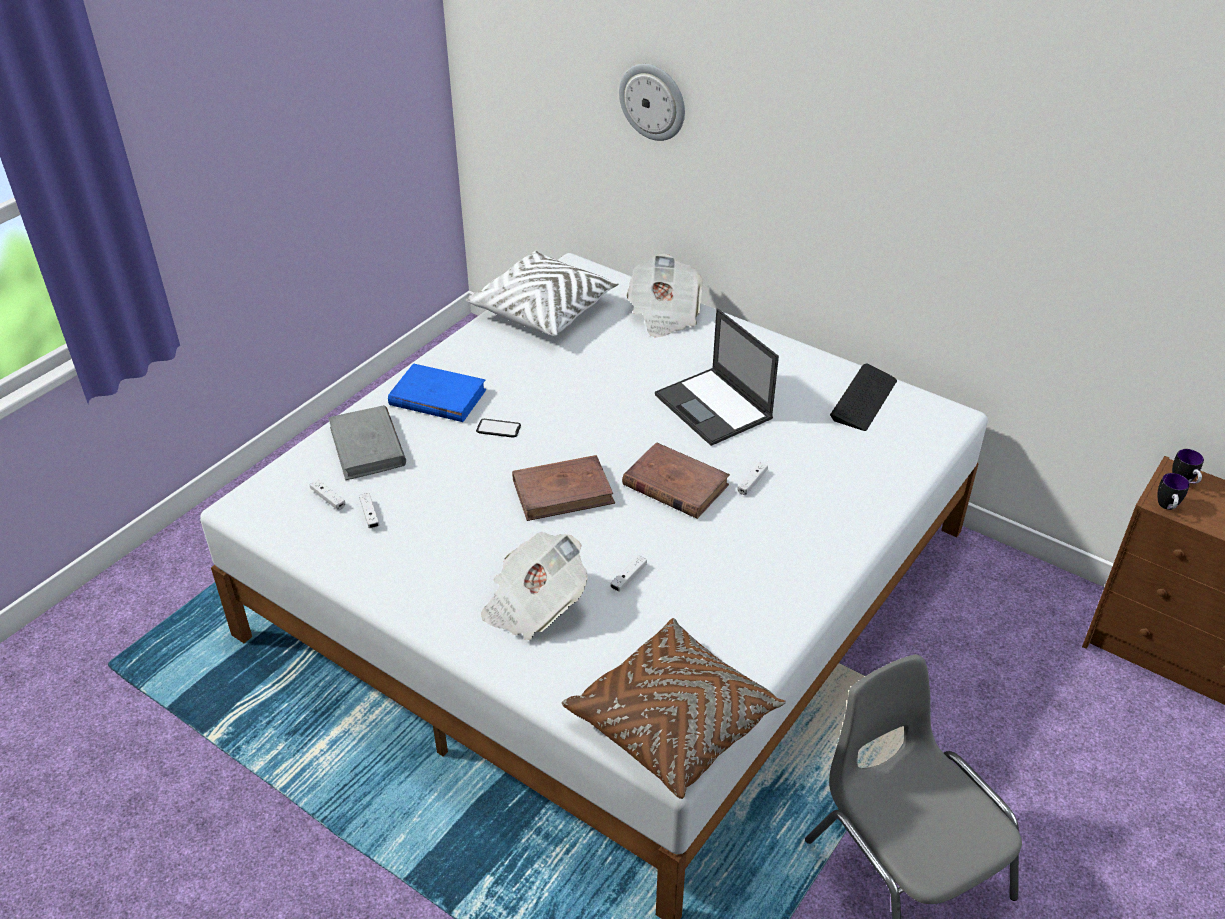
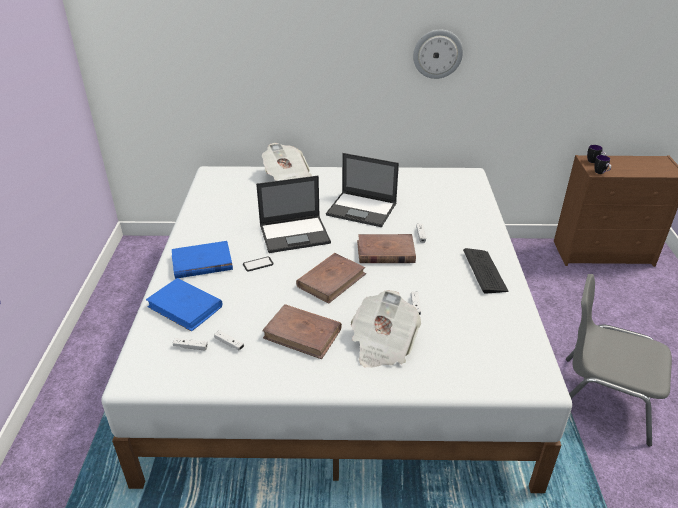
camera: 35 degrees left, 5 degrees down
(367, 447) = (185, 307): grey book -> blue book
(458, 544) = (303, 334): none -> brown book
(544, 309) = (217, 197): white pillow -> none
(586, 406) = (295, 234): none -> laptop
(653, 101) = (247, 49): wall clock -> wall clock (437, 54)
(673, 721) = (519, 364): brown pillow -> none
(864, 399) = (426, 180): keyboard -> keyboard (484, 271)

